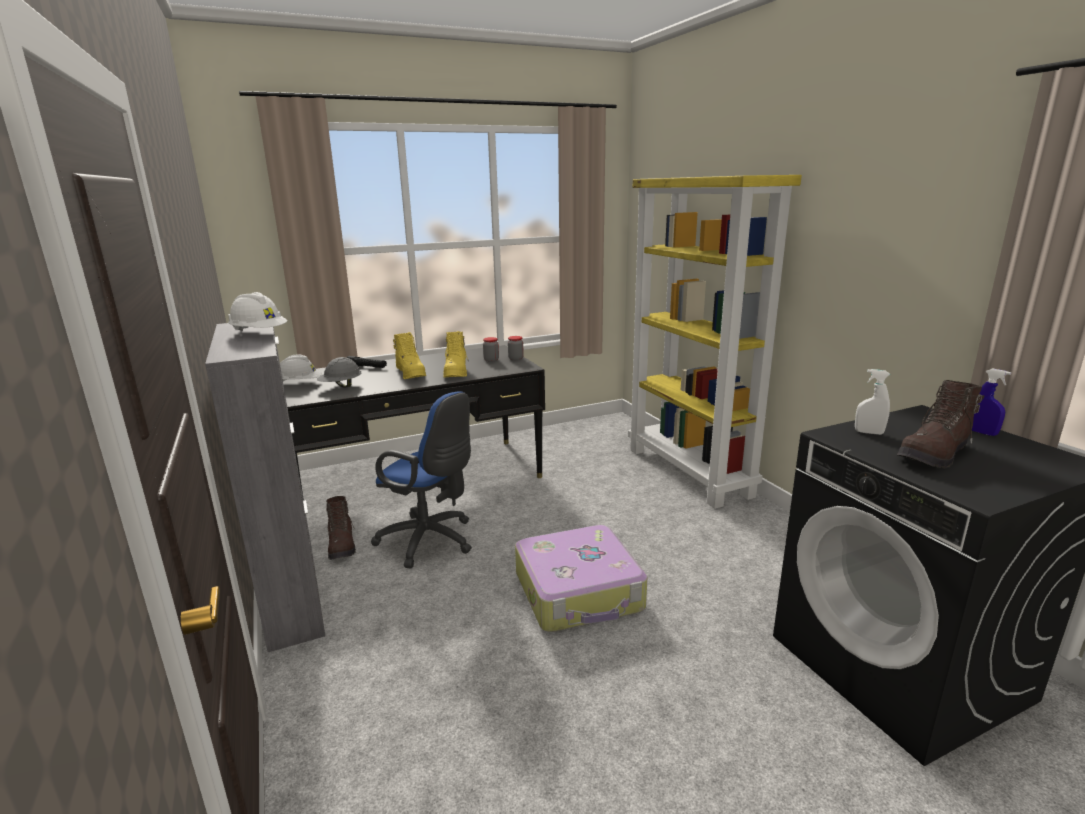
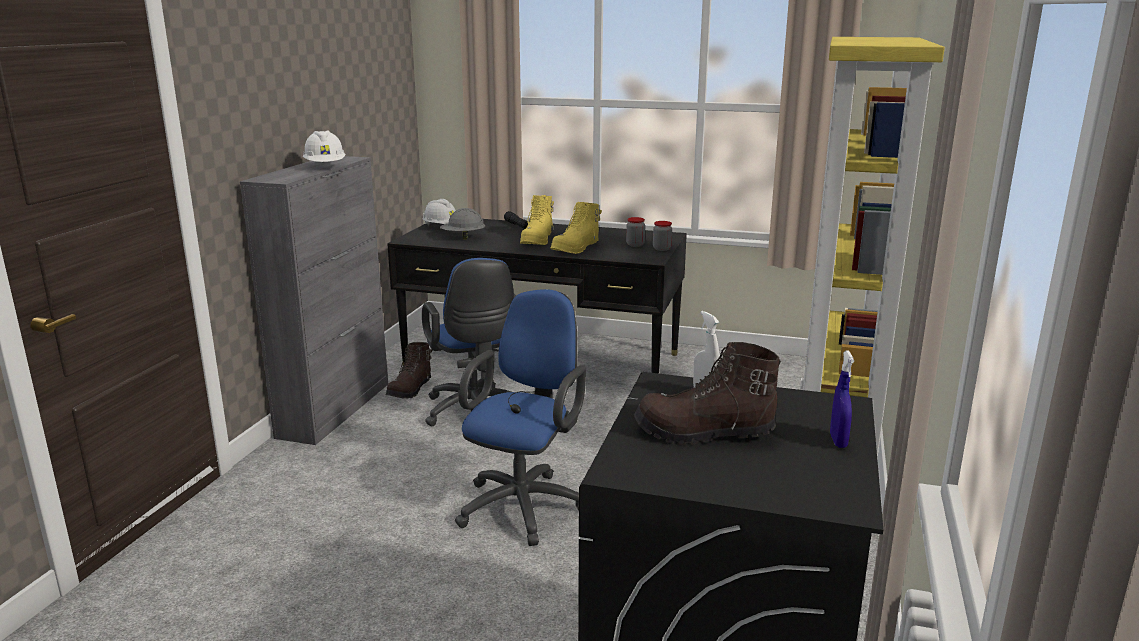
camera: 40 degrees right, 0 degrees up
(579, 592) = (525, 503): suitcase -> blue office chair

